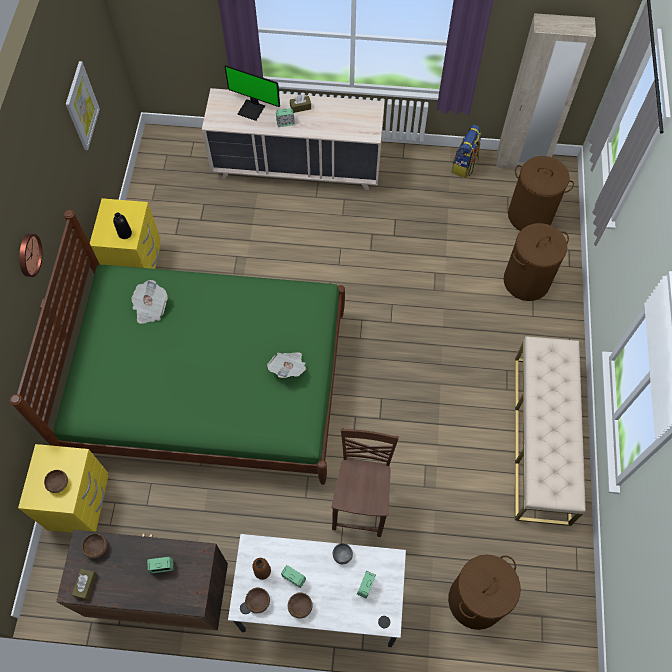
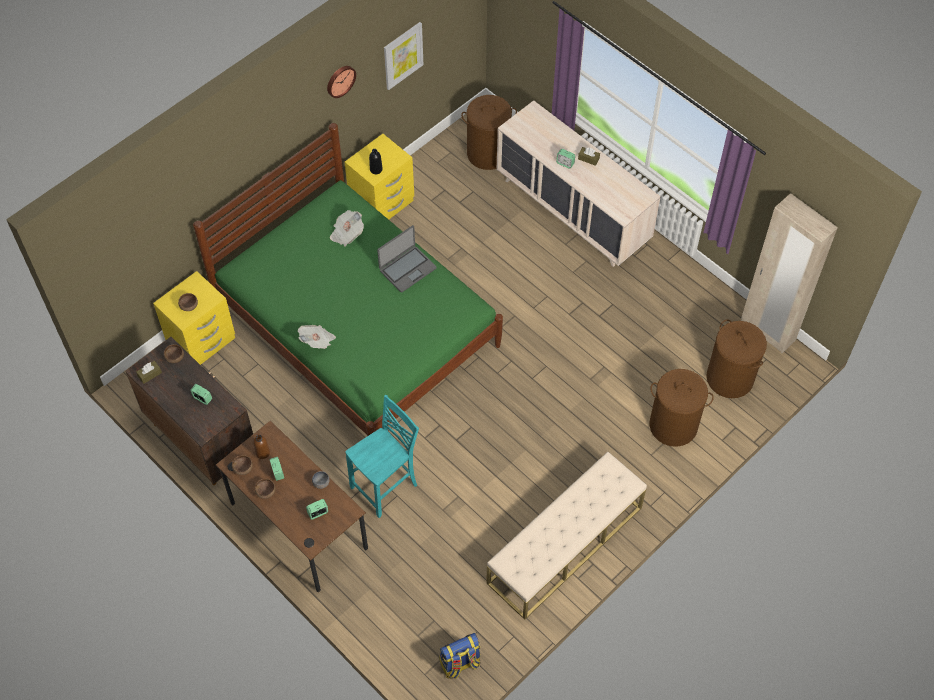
camera: 40 degrees right, 5 degrees down
(28, 255) = (276, 135): wall clock -> wall clock (340, 80)
(234, 301) = (407, 269): none -> laptop
(252, 109) = (549, 137): monitor -> none
(288, 368) = (402, 341): newspaper -> newspaper (317, 341)
(320, 601) = (298, 525): white desk -> brown desk
(361, 504) = (386, 487): brown chair -> turquoise chair
(464, 165) = (714, 301): backpack -> backpack (460, 664)
(475, 600) = (405, 611): brown laundry basket -> brown laundry basket (488, 153)

